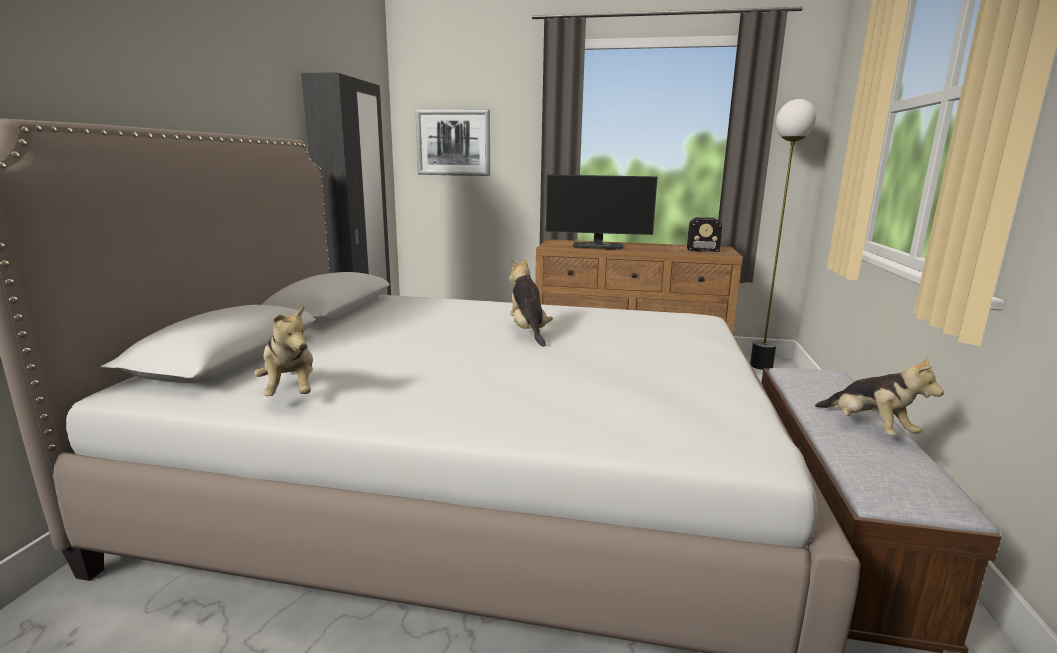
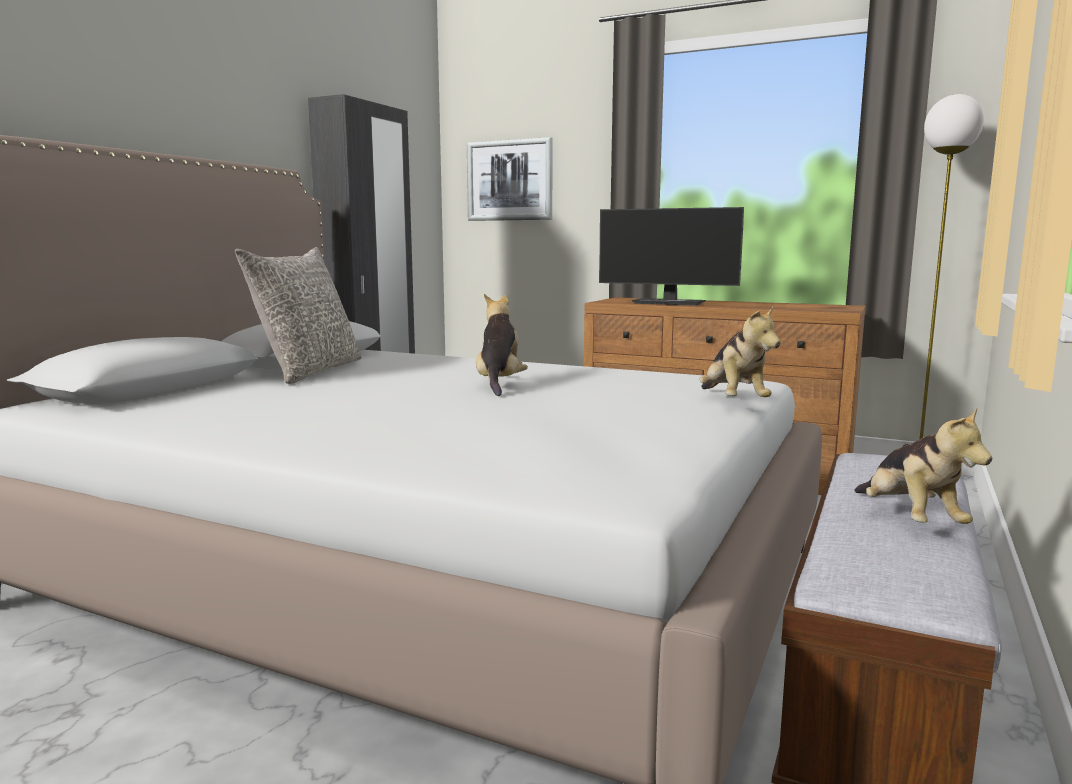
camera: 15 degrees right, 5 degrees down
(291, 391) = (173, 415): plush toy -> plush toy (733, 401)
(353, 325) = (309, 371): none -> grey pillow
(691, 249) = (797, 306): radio -> none

